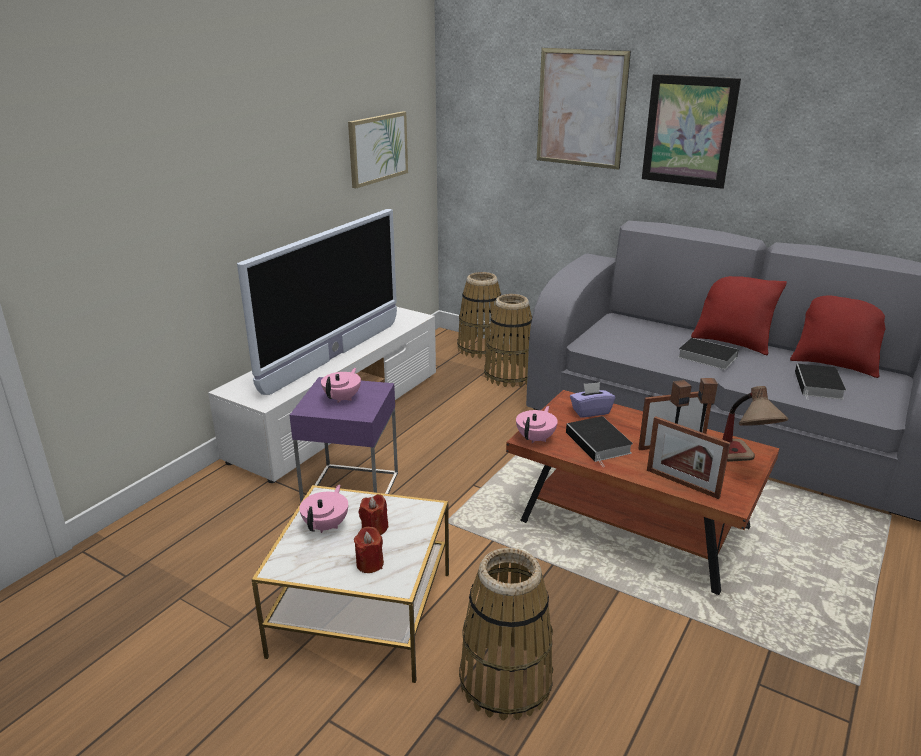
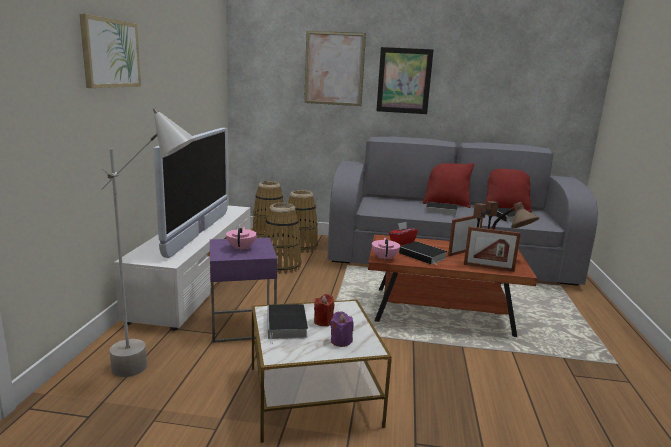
camera: 25 degrees left, 10 degrees down
(221, 533) = (156, 370): none -> grey floor lamp
(326, 525) = (287, 326): pink teapot -> book
(370, 564) = (341, 341): red candle -> purple candle
(377, 148) = (202, 90): picture -> picture (110, 53)
(505, 681) = (441, 411): basket -> basket (281, 266)
(590, 411) = (402, 242): purple tissue box -> red tissue box

